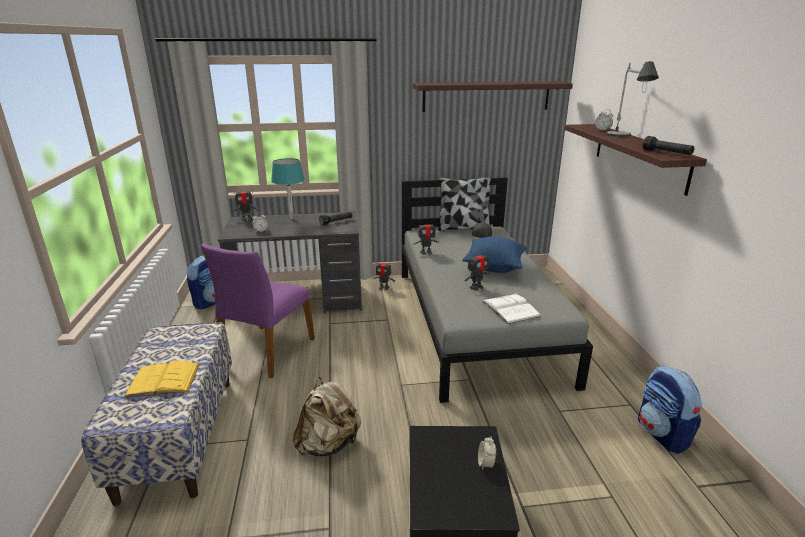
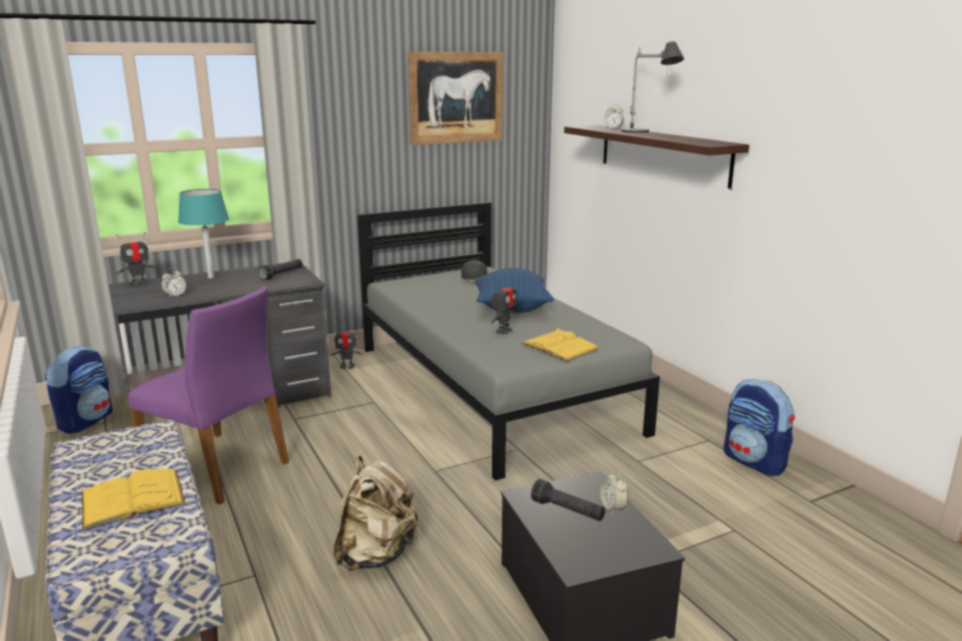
camera: 20 degrees left, 5 degrees down
(266, 351) = (218, 467): purple chair -> purple chair turned 60 degrees counterclockwise
(426, 252) = (414, 303): toy robot -> none
(463, 227) = (444, 272): pillow -> none
(486, 96) = (456, 98): shelf -> picture
(510, 308) = (559, 346): white book -> yellow book
(666, 153) = (706, 142): black flashlight -> black flashlight (568, 511)

